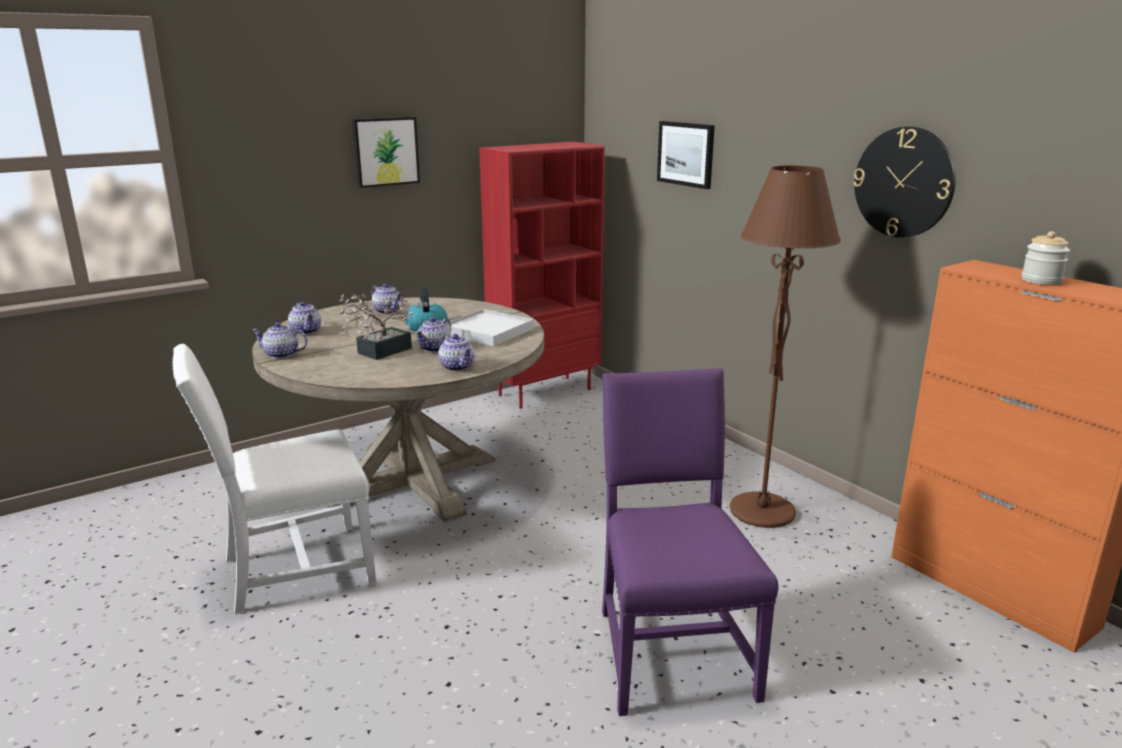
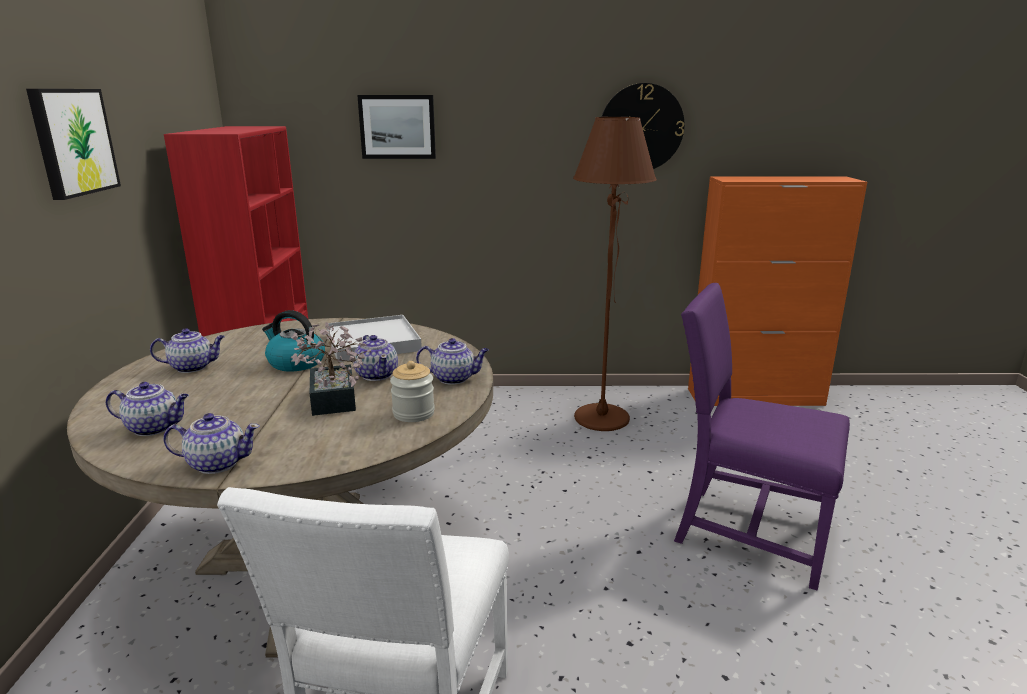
camera: 55 degrees left, 0 degrees up
(282, 355) = (217, 463): teapot -> teapot turned 135 degrees counterclockwise
(1041, 280) = (777, 179): jar -> jar (413, 413)

